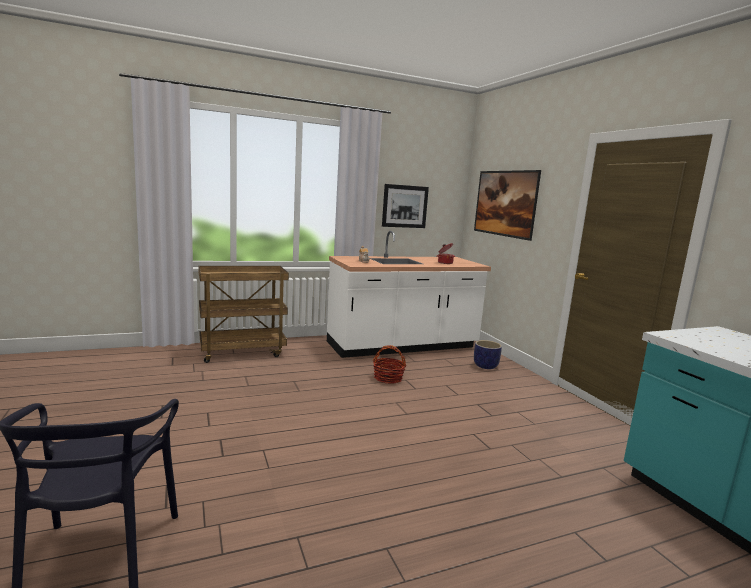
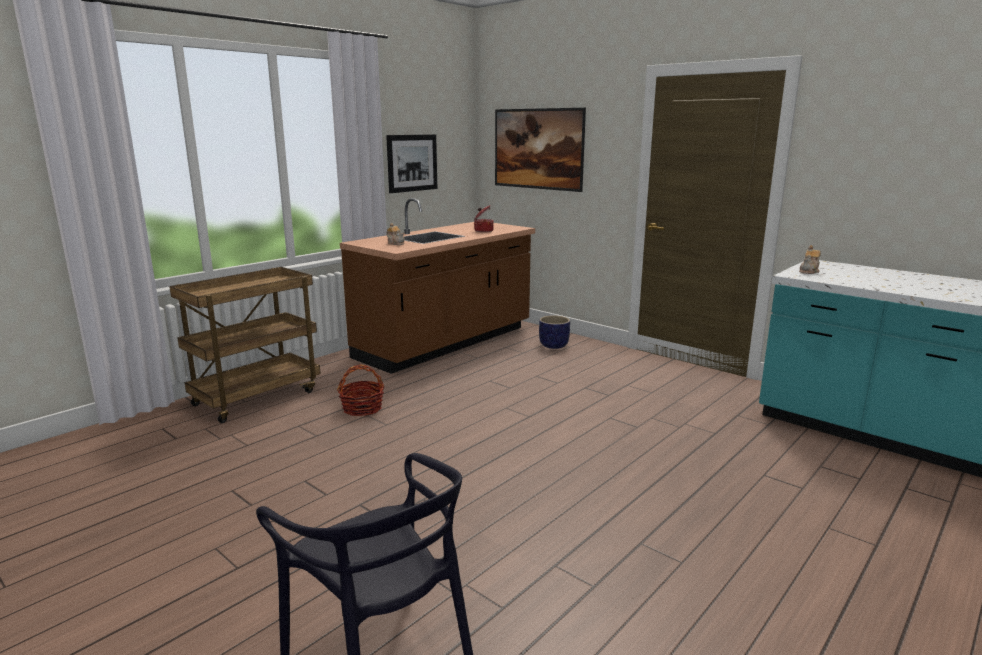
camera: 25 degrees left, 5 degrees up
(388, 378) = (470, 384): basket -> basket (362, 408)
(403, 346) = (446, 343): white counter -> brown counter
(694, 336) = (809, 271): none -> teapot

